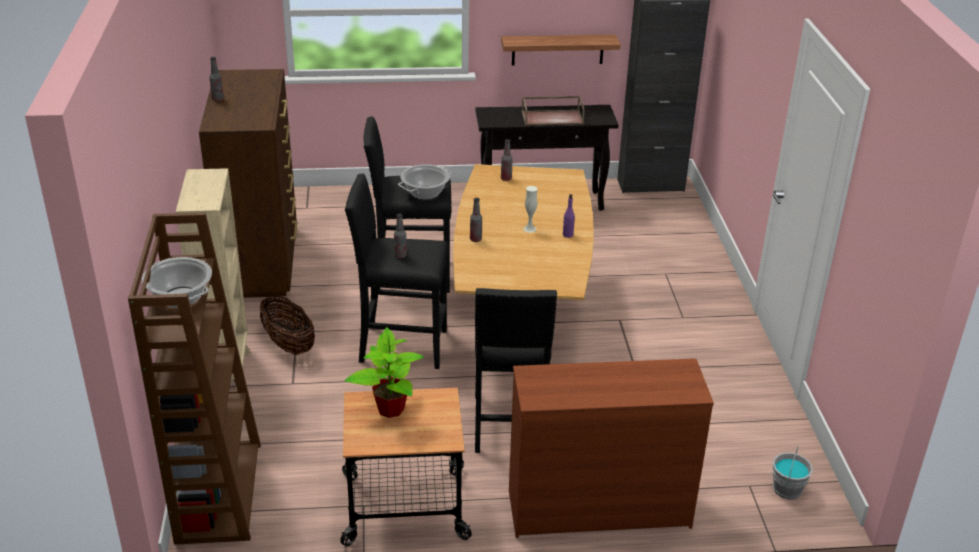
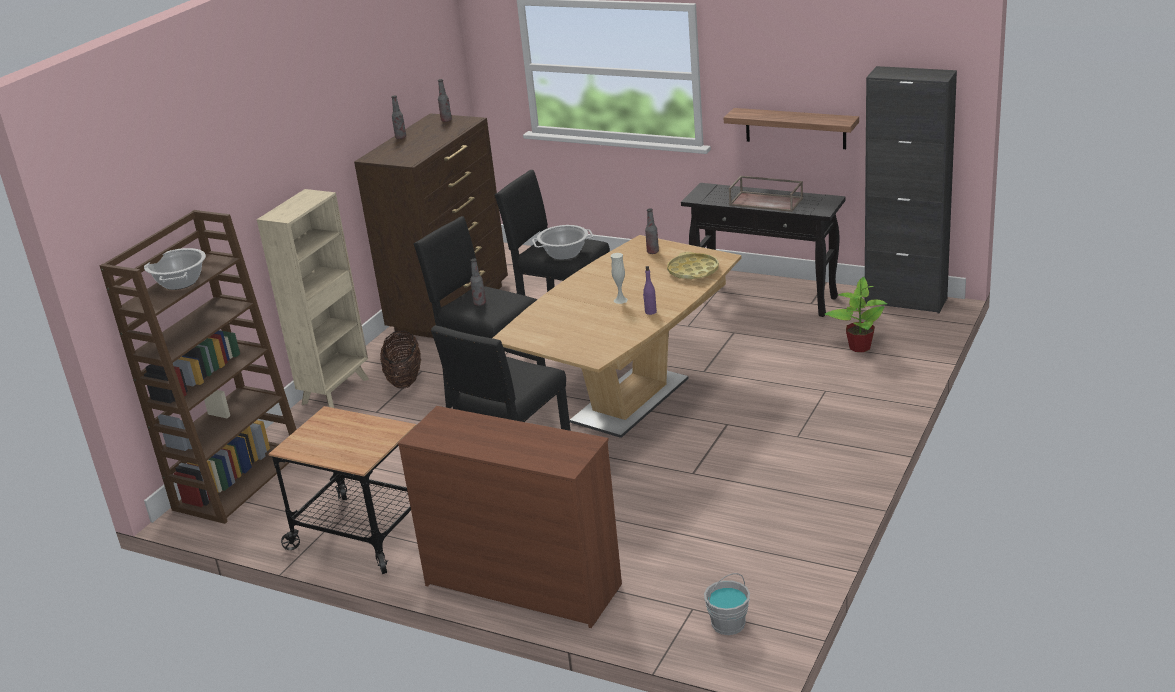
camera: 35 degrees right, 5 degrees down
(390, 408) = (343, 427): potted plant -> potted plant (859, 347)
(475, 239) = (559, 301): bottle -> bottle (446, 120)
(560, 191) = (693, 271): none -> yellow tray

